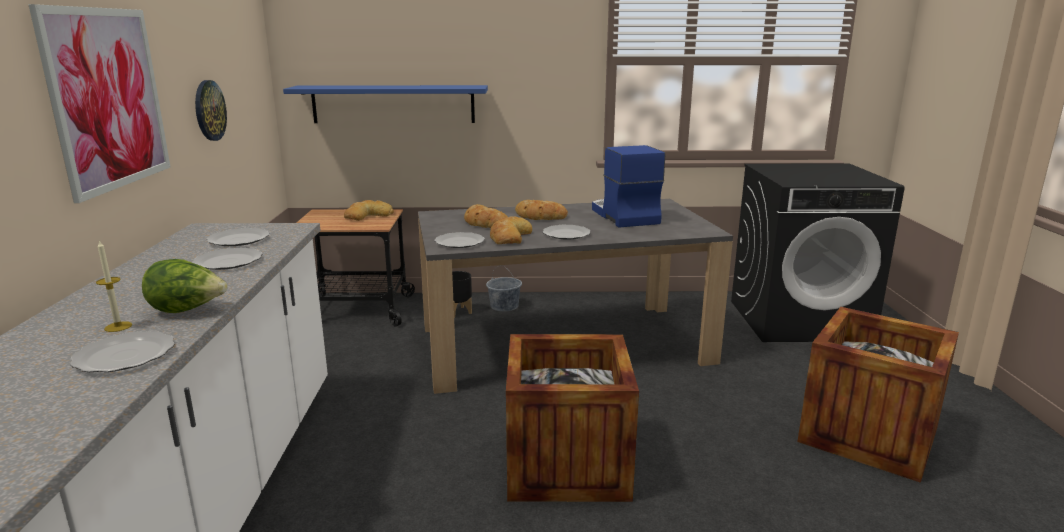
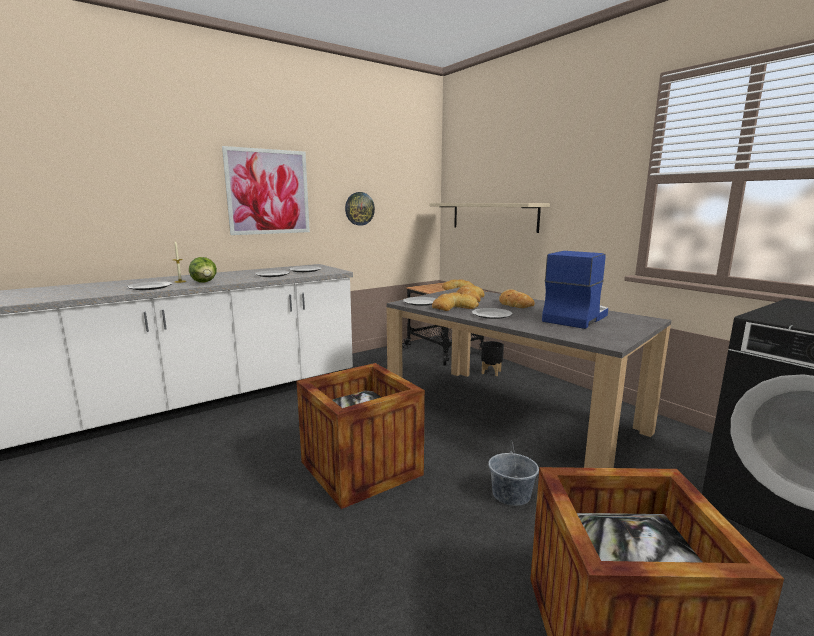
camera: 55 degrees right, 5 degrees down
(393, 104) = (493, 216): blue shelf -> beige shelf
(504, 306) = (526, 381): grey bucket -> grey bucket (511, 495)

